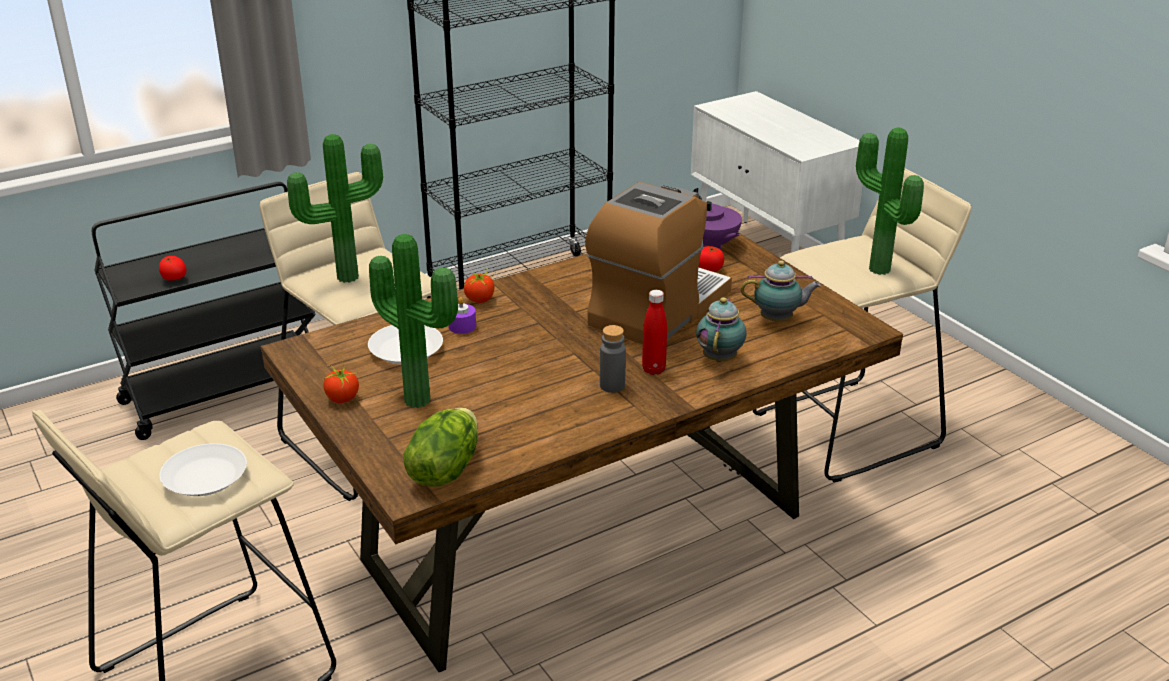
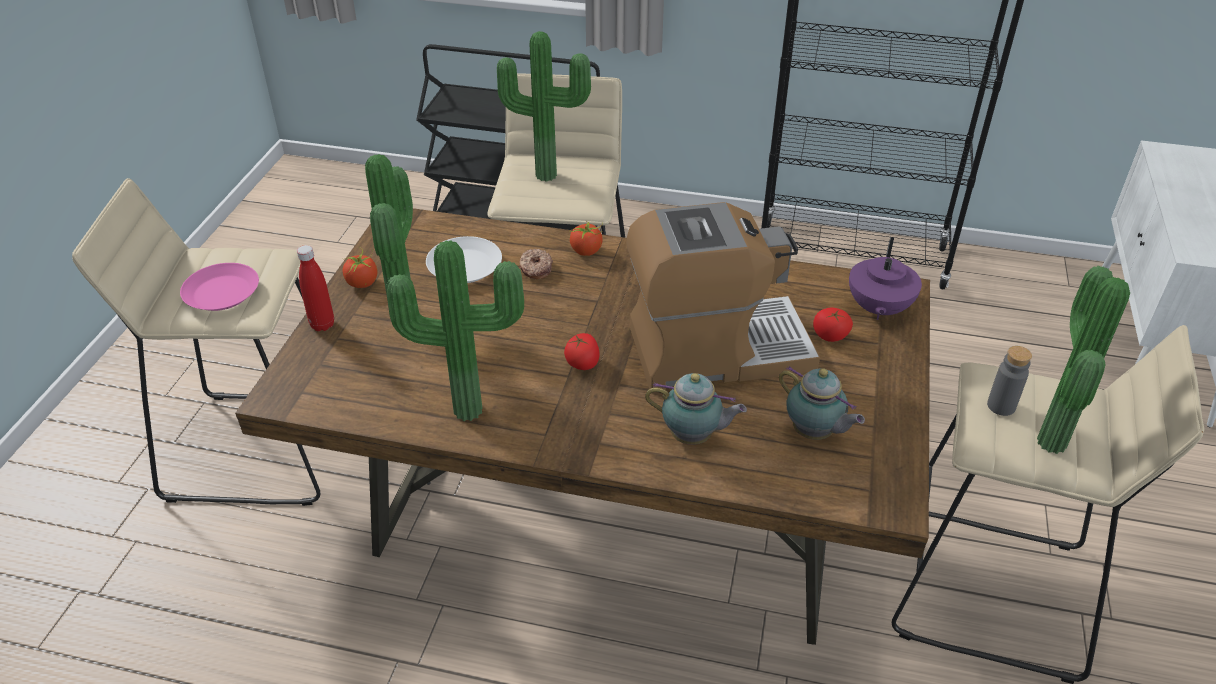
camera: 45 degrees right, 10 degrees up
(174, 278) = (475, 116): tomato -> tomato (582, 363)
(206, 477) = (223, 293): white plate -> pink plate
(444, 469) = (327, 393): lettuce -> none
(462, 326) = (535, 269): purple candle -> donut
(558, 420) = (468, 406): none -> potted plant
(612, 386) = (558, 402): grey bottle -> grey bottle (1001, 406)
(653, 369) = (616, 410): red bottle -> red bottle (322, 325)
(720, 357) = (693, 437): teapot -> teapot turned 45 degrees clockwise

